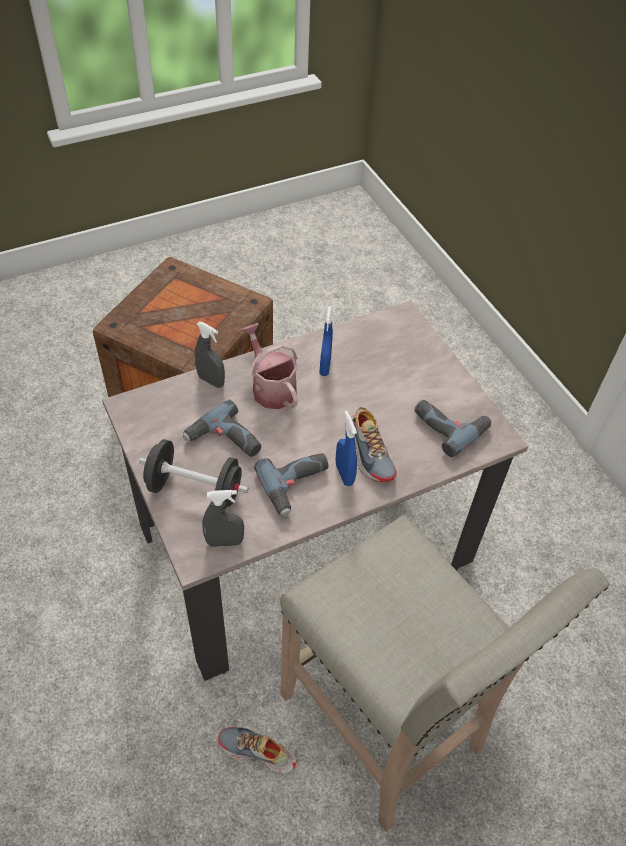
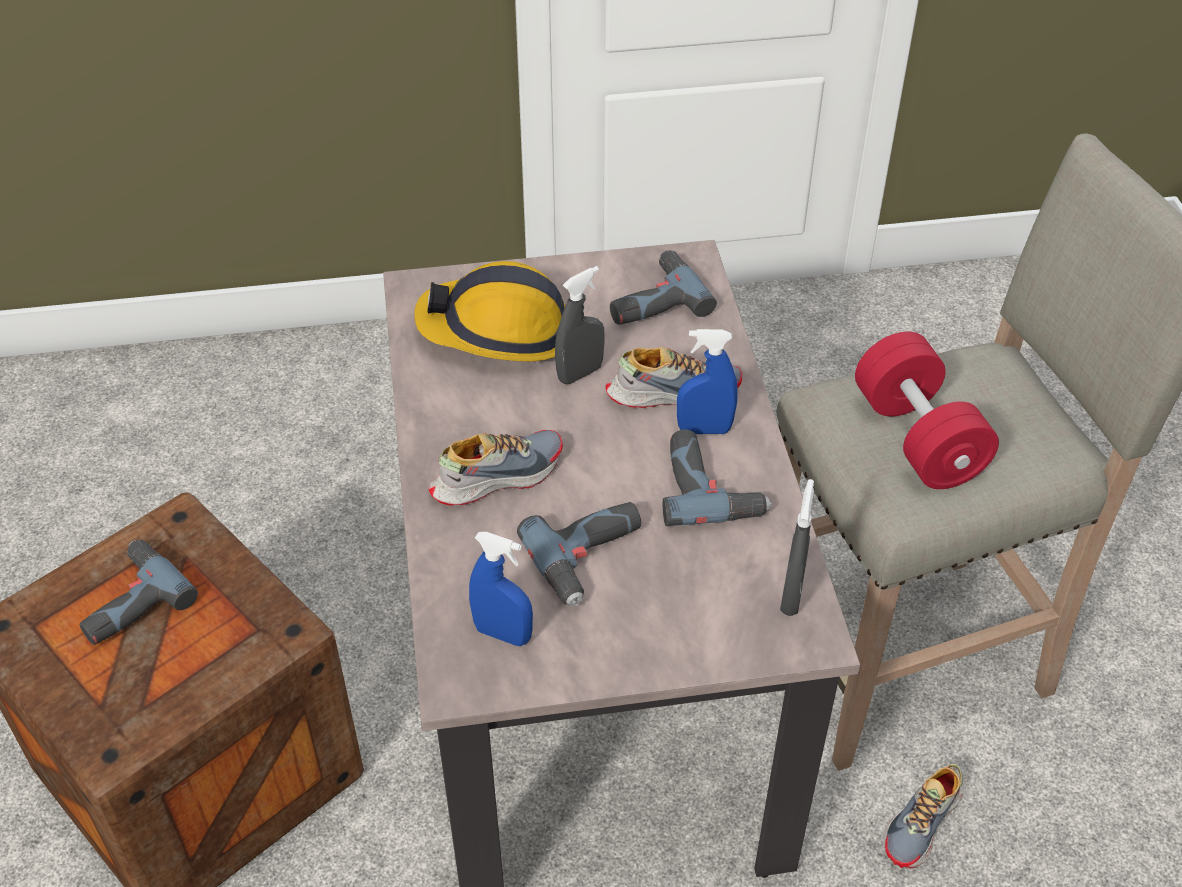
camera: 70 degrees left, 5 degrees down
(195, 490) = (680, 615): black dumbbell -> none
(197, 301) = (128, 601): none -> power drill
(211, 381) = (447, 551): grey spray bottle -> grey spray bottle (580, 373)
(271, 387) = (497, 476): watering can -> shoe
(325, 366) = (481, 401): blue spray bottle -> blue spray bottle (503, 634)
(385, 360) = (498, 331): none -> hard hat
(385, 594) = (917, 438): none -> red dumbbell

